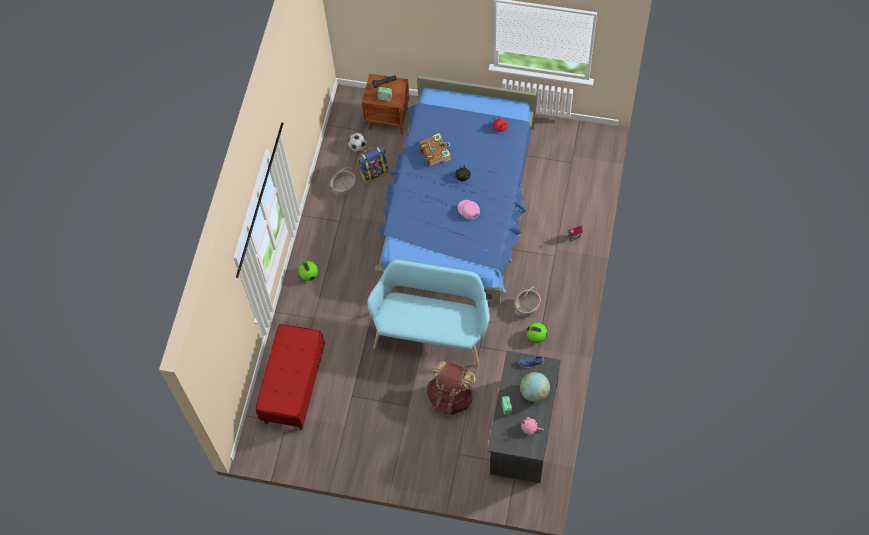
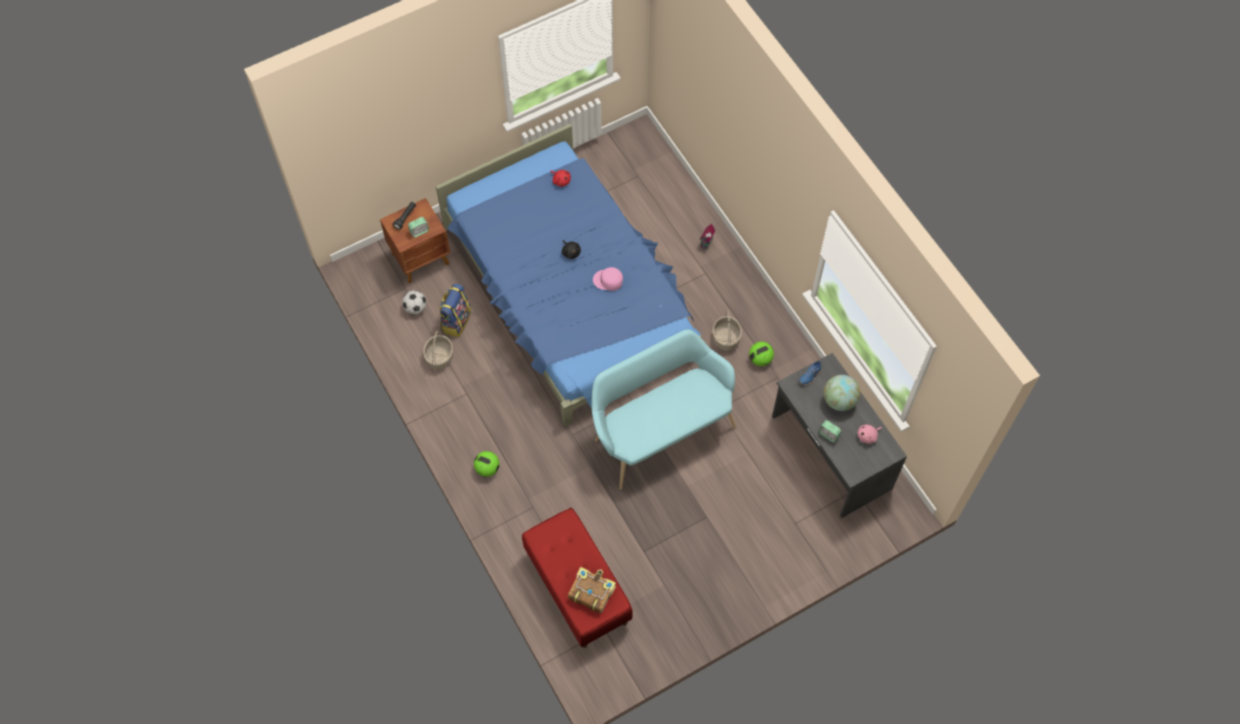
camera: 45 degrees left, 0 degrees up
(435, 152) = (522, 249): book -> book (591, 591)
(451, 397) = (737, 476): brown backpack -> none

